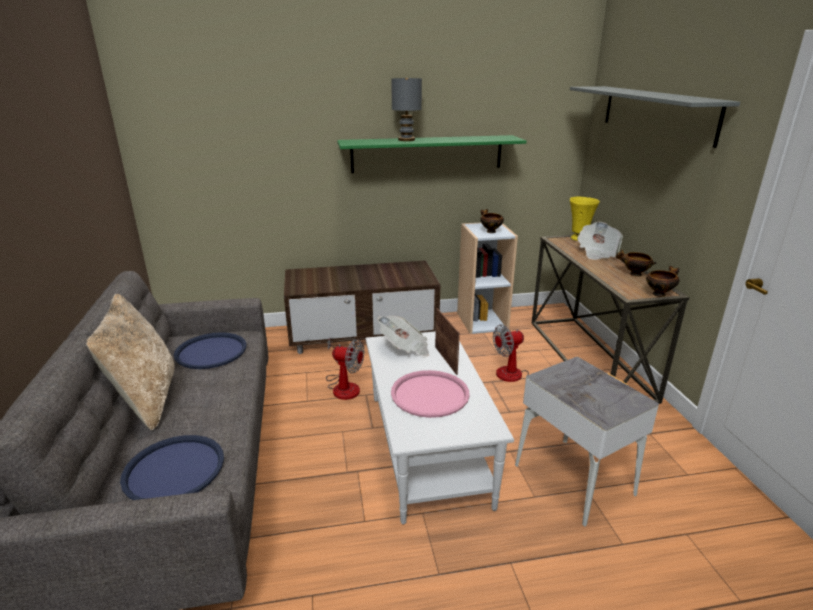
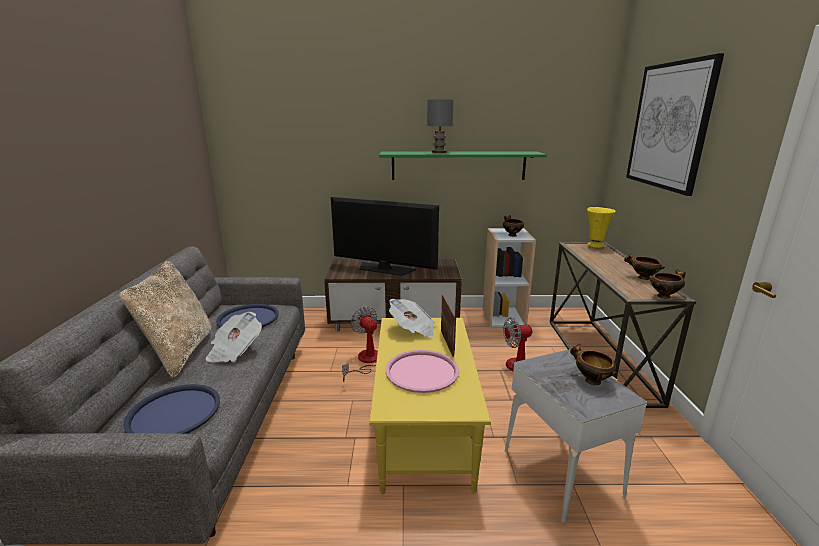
camera: 10 degrees right, 5 degrees down
(344, 386) = (365, 361): fan -> fan turned 150 degrees counterclockwise
(350, 278) = (384, 269): none -> television
(427, 447) = (424, 423): white coffee table -> yellow coffee table
(597, 252) = (610, 258): newspaper -> newspaper (234, 350)
(603, 387) = (591, 380): none -> bowl
(656, 113) = (669, 126): grey shelf -> picture

